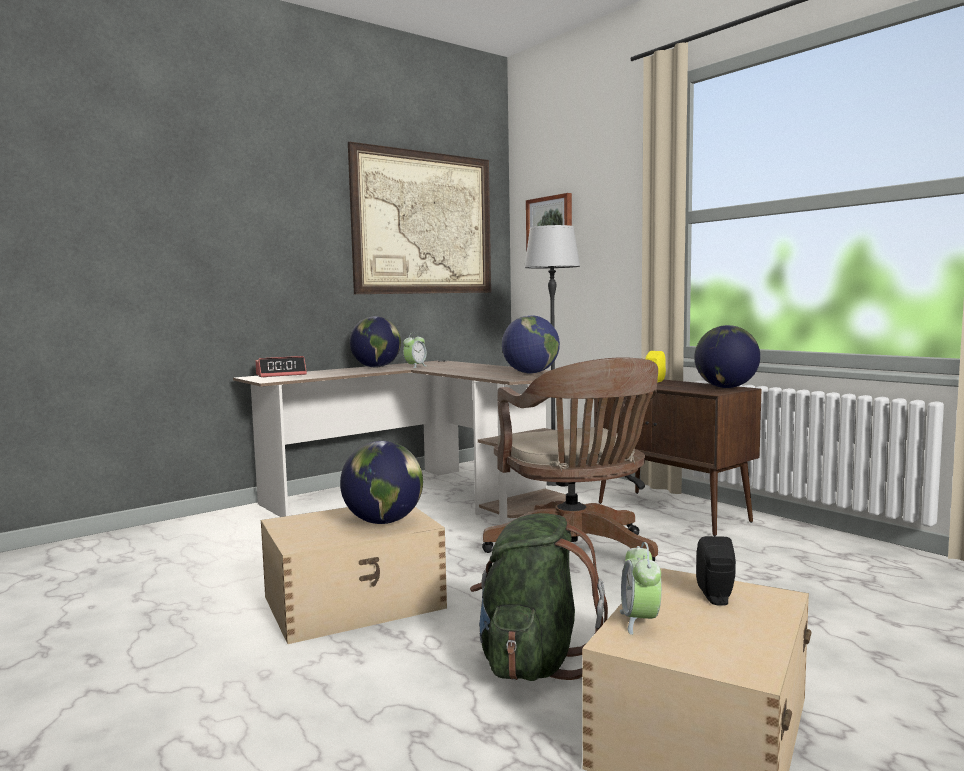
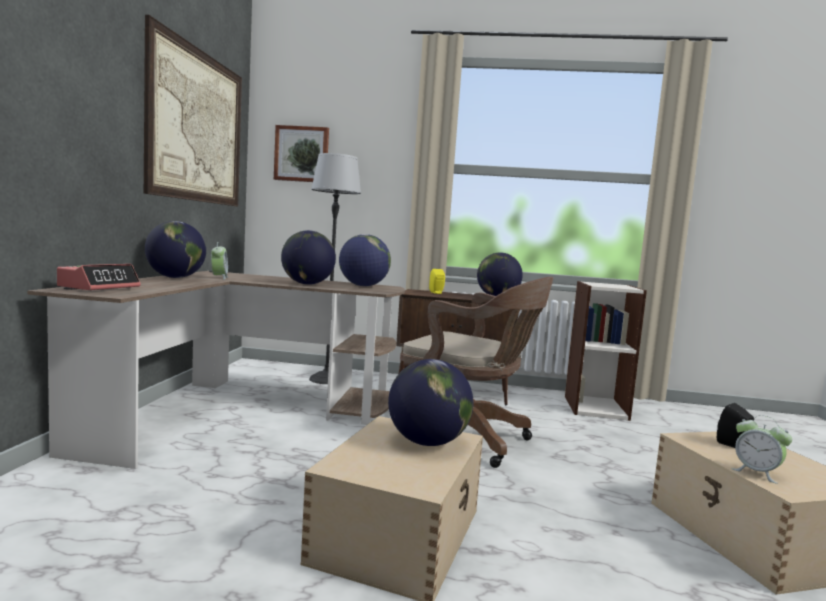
camera: 45 degrees left, 0 degrees up
(473, 372) = (307, 284): none -> globe
(533, 662) = (608, 531): green backpack -> none
(861, 563) = (595, 407): none -> bookcase

